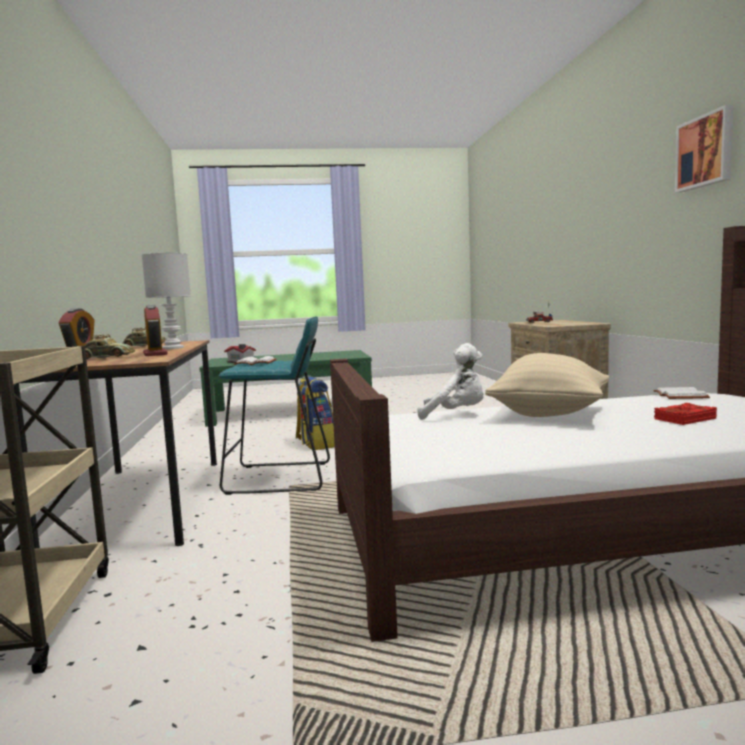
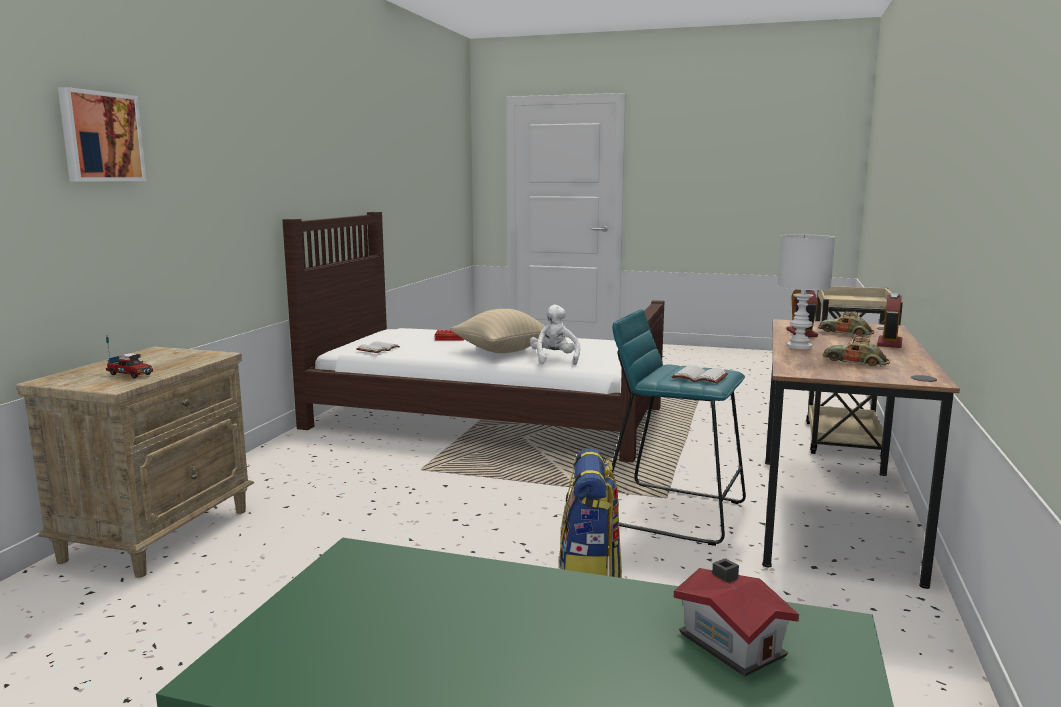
camera: 155 degrees left, 5 degrees up
(455, 415) = (554, 360): white plush toy -> white plush toy turned 45 degrees clockwise
(706, 151) = (241, 139): picture -> picture (100, 137)

